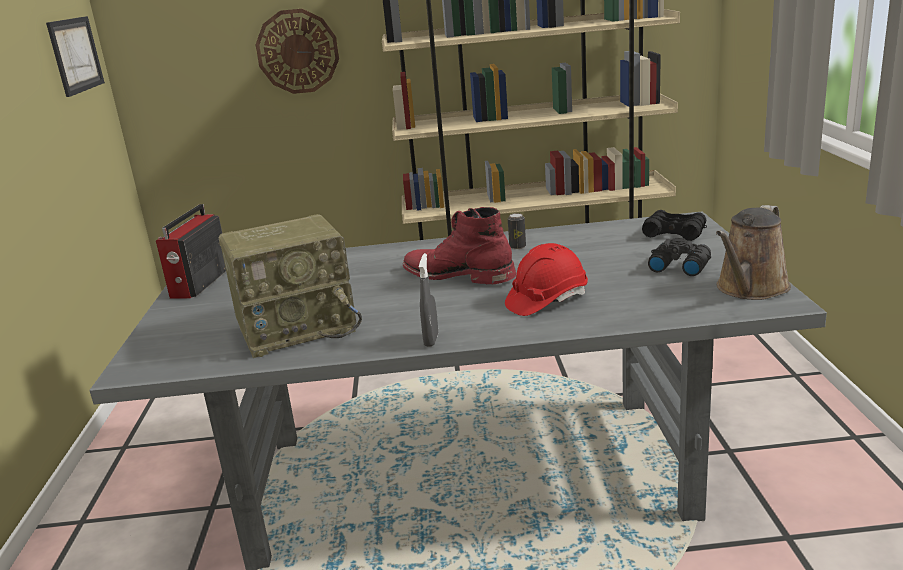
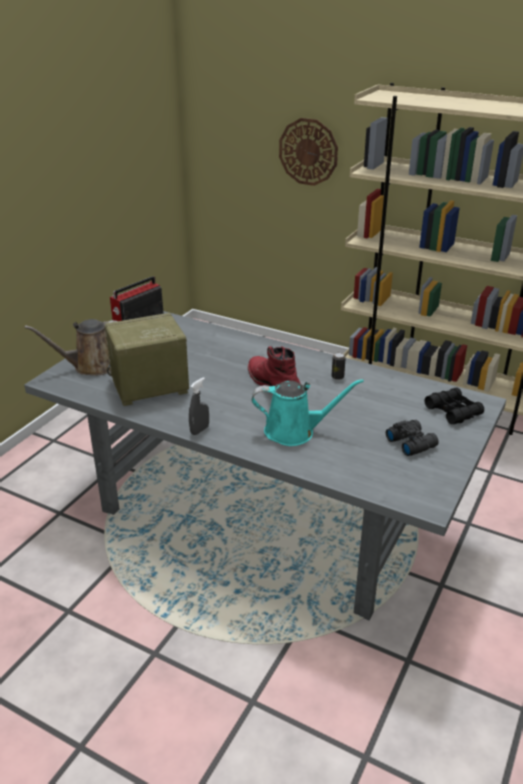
camera: 30 degrees right, 10 degrees up
(75, 55) = (150, 129): picture -> none
(298, 328) = (148, 387): radio -> radio turned 150 degrees clockwise
(546, 300) = (294, 431): red hard hat -> turquoise watering can
(750, 289) = (426, 484): brown watering can -> brown watering can (91, 366)

